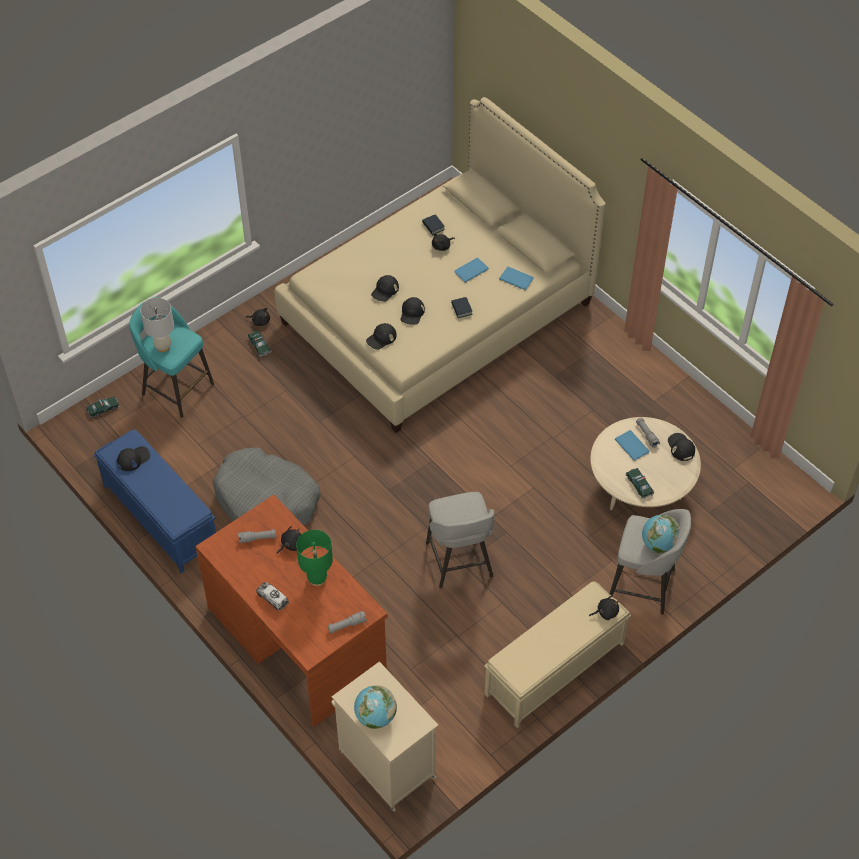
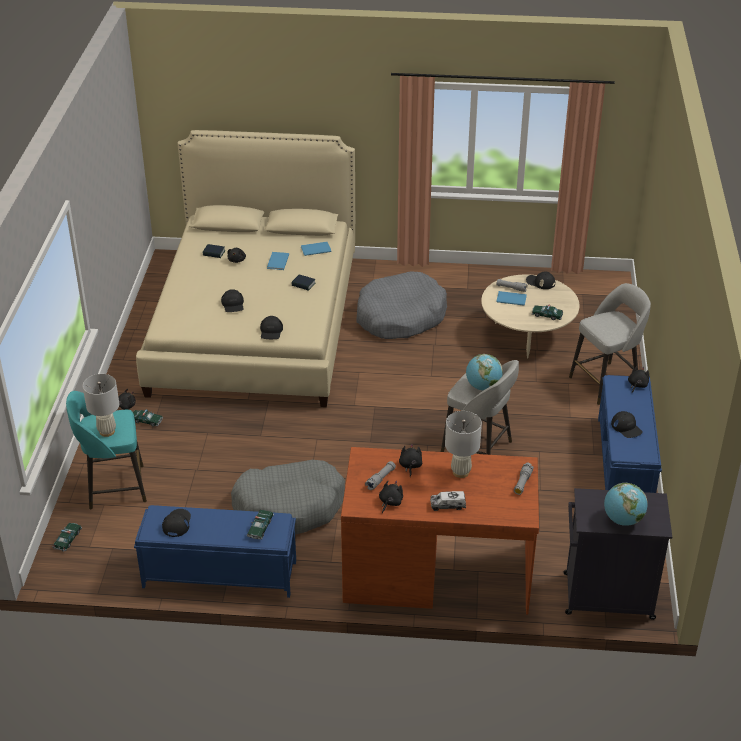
camera: 45 degrees left, 15 degrees down
(178, 507) = (260, 527): none -> toy car
(239, 563) = (390, 502): none -> black plush toy
(317, 579) = (460, 472): green table lamp -> white table lamp
(385, 763) = (606, 596): beige cabinet -> black cabinet
(412, 313) = (272, 306): black cap -> black cap (626, 427)
(554, 669) = (624, 463): beige bench -> blue bench
(560, 389) = (400, 317): none -> grey dog bed
(659, 544) = (621, 323): globe -> globe (483, 387)

